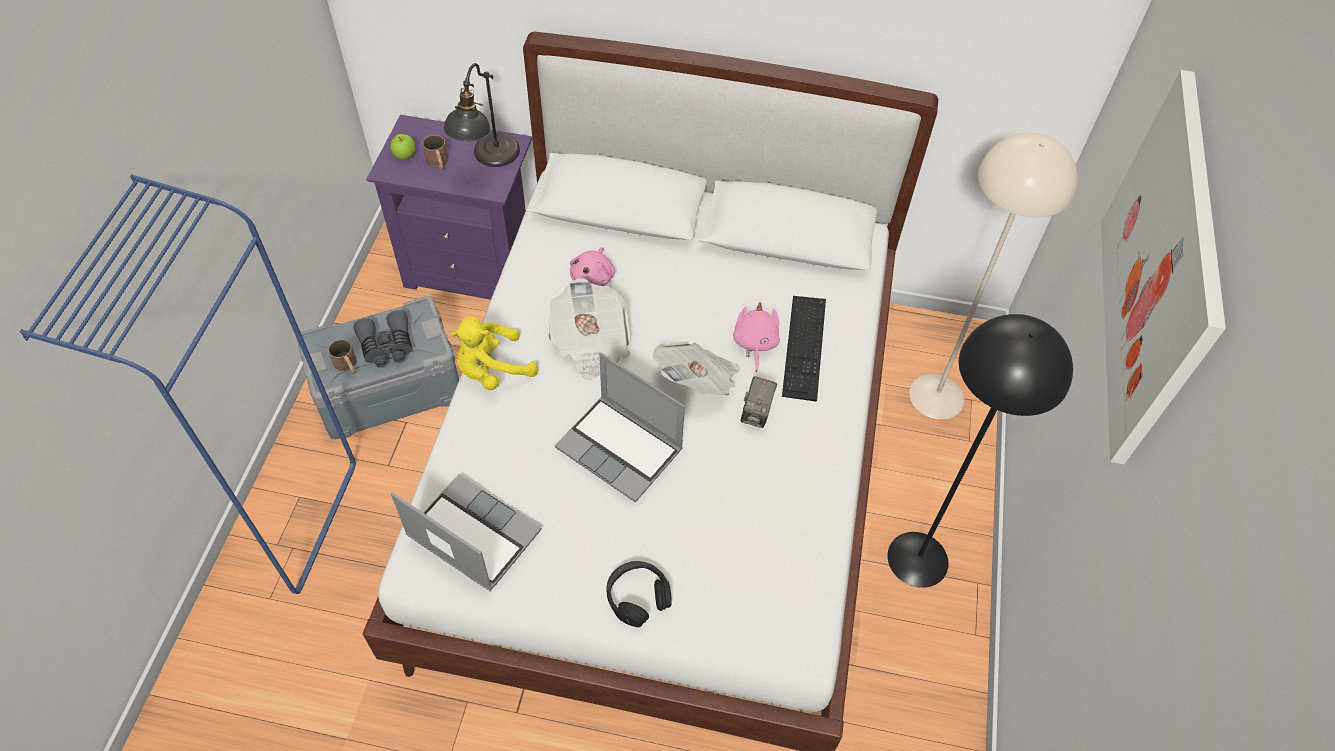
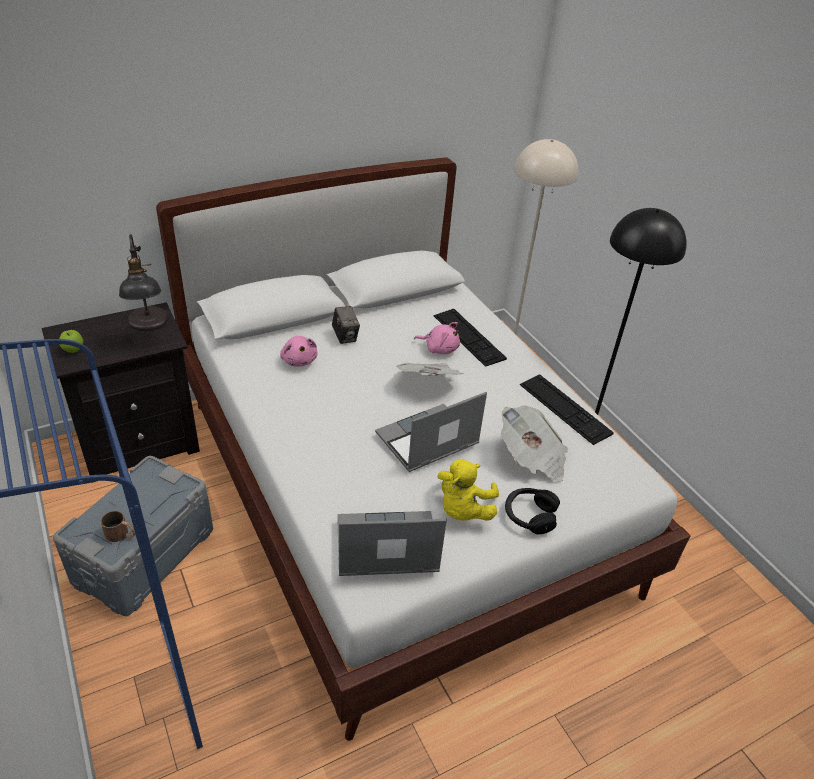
camera: 40 degrees left, 15 degrees down
(387, 346) = (144, 504): grey binoculars -> none
(438, 162) = (107, 343): brown mug -> none
(473, 267) = (140, 443): purple nightstand -> black nightstand
(493, 370) = (287, 444): yellow plush toy -> yellow plush toy (463, 510)
(590, 343) = (339, 395): newspaper -> newspaper (532, 458)
(621, 449) = (426, 441): laptop -> laptop turned 150 degrees clockwise
(755, 344) = (439, 348): pink plush toy -> pink plush toy turned 150 degrees clockwise
(756, 413) = (481, 381): camera -> camera (345, 337)
(814, 503) = (564, 408): none -> keyboard
(1159, 267) = (695, 145): picture -> none

